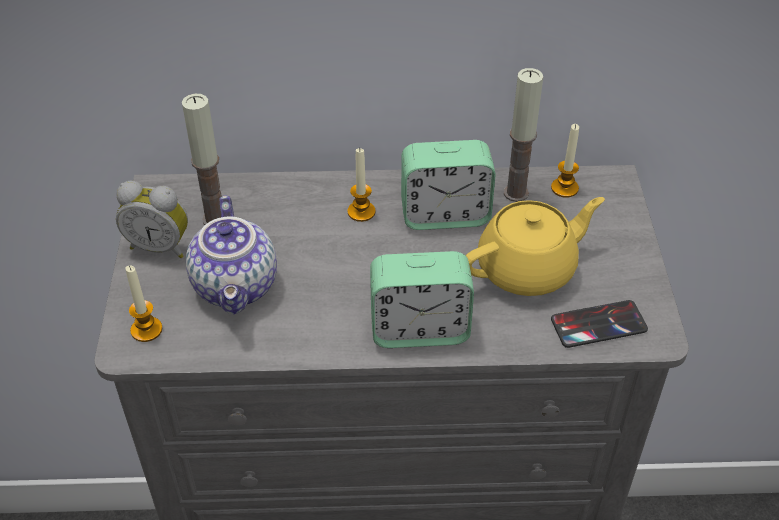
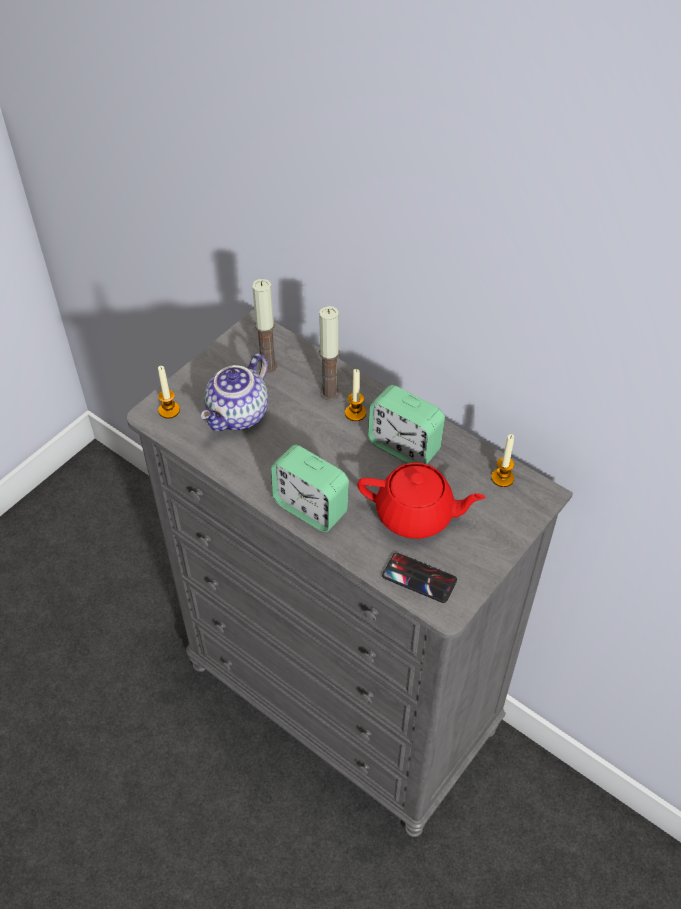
camera: 40 degrees right, 5 degrees up
(160, 246) = (223, 364): alarm clock -> none
(516, 193) = (465, 461): candle -> candle (329, 393)
(528, 269) = (416, 515): yellow teapot -> red teapot

